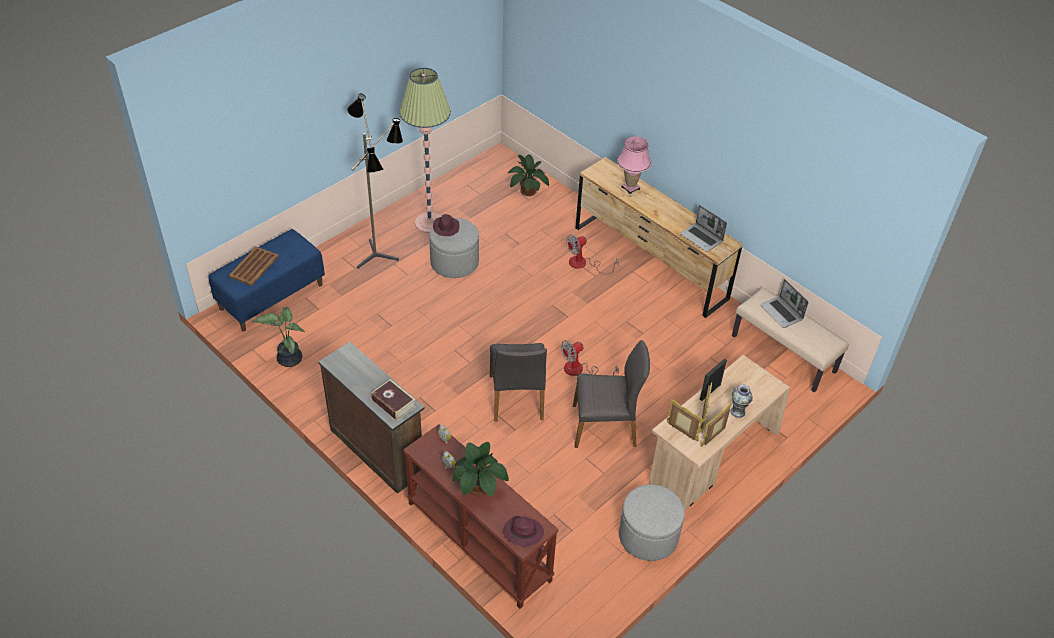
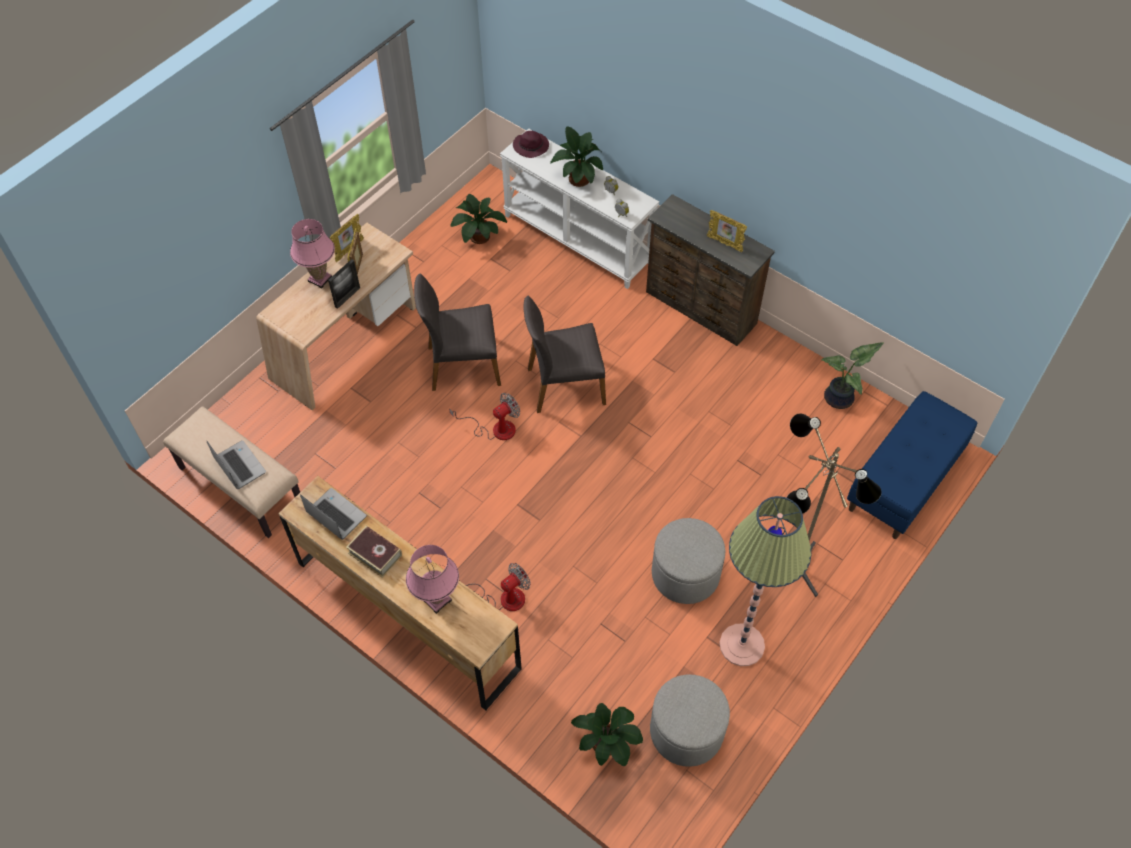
camera: 175 degrees right, 10 degrees up
(254, 266) = (928, 441): brown tray -> none
(393, 403) = (679, 217): book -> book (375, 554)
(446, 227) = (703, 553): purple hat -> none
(477, 541) = (579, 239): brown console table -> white console table
(517, 398) = (565, 385): grey chair -> grey chair turned 90 degrees counterclockwise
(583, 559) = (477, 236): none -> potted plant
(648, 536) = (417, 262): grey ottoman -> grey ottoman (686, 731)
(681, 432) = (382, 251): picture frame -> picture frame (724, 243)
(737, 411) = (320, 279): vase -> pink table lamp

